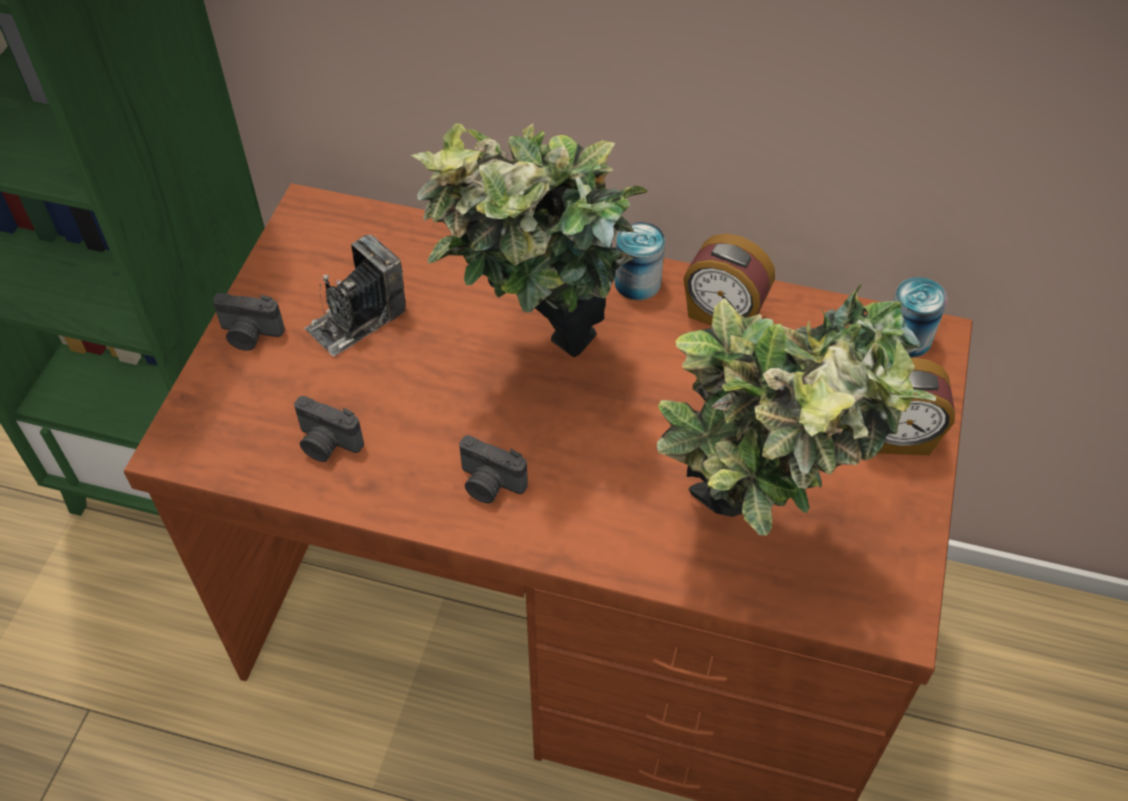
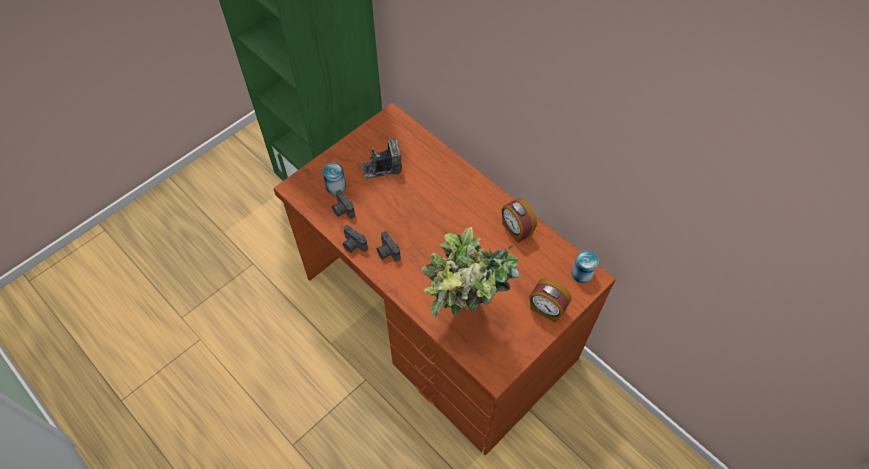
camera: 30 degrees right, 5 degrees up
(249, 335) = (341, 157): camera -> camera (353, 245)
(538, 371) = (432, 218): potted plant -> none
(637, 282) = (493, 201): can -> can (336, 186)

